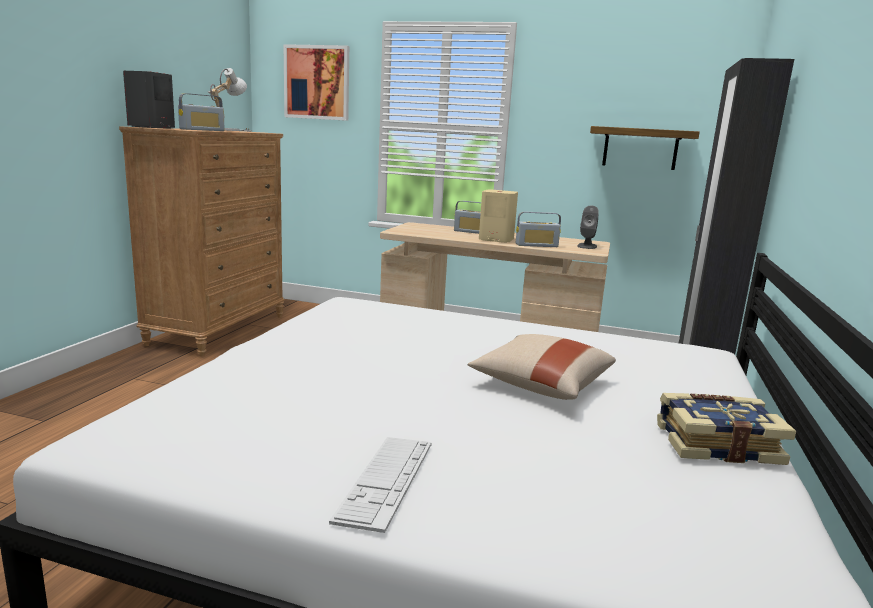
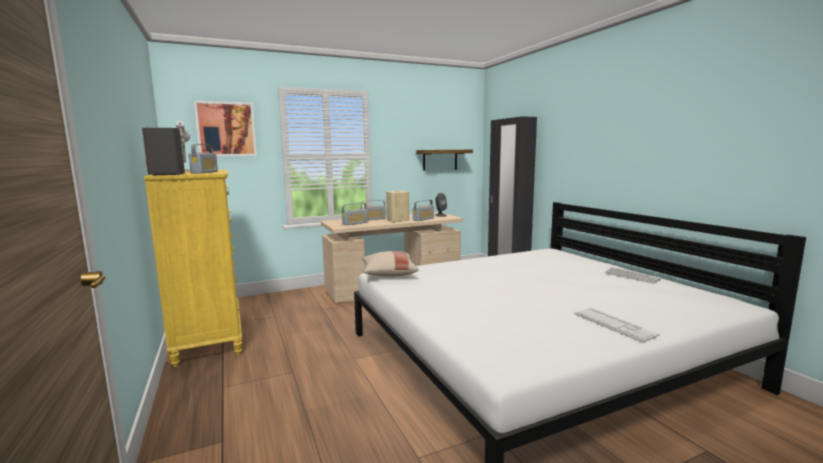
camera: 40 degrees left, 5 degrees down
(218, 329) = (209, 335): brown dresser -> yellow dresser
(429, 232) = (355, 223): none -> radio
(541, 385) = (549, 278): beige pillow -> beige pillow (388, 274)
(716, 443) = (632, 276): book -> keyboard

